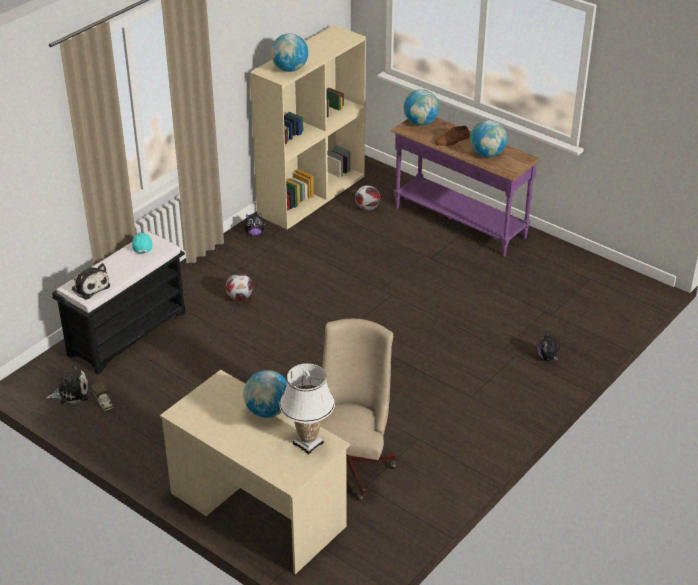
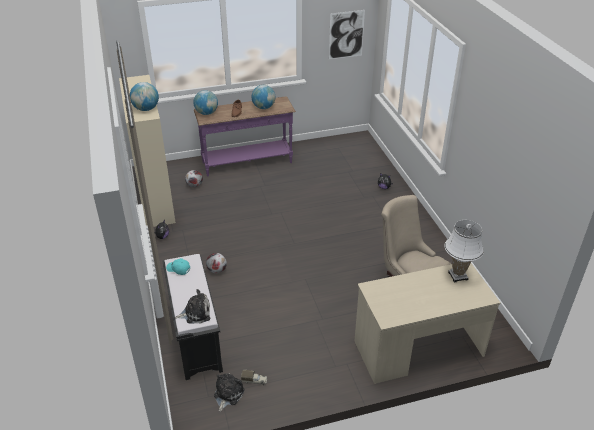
camera: 55 degrees left, 0 degrees up
(268, 411) = (415, 280): globe -> none
(653, 111) = (346, 35): none -> picture

